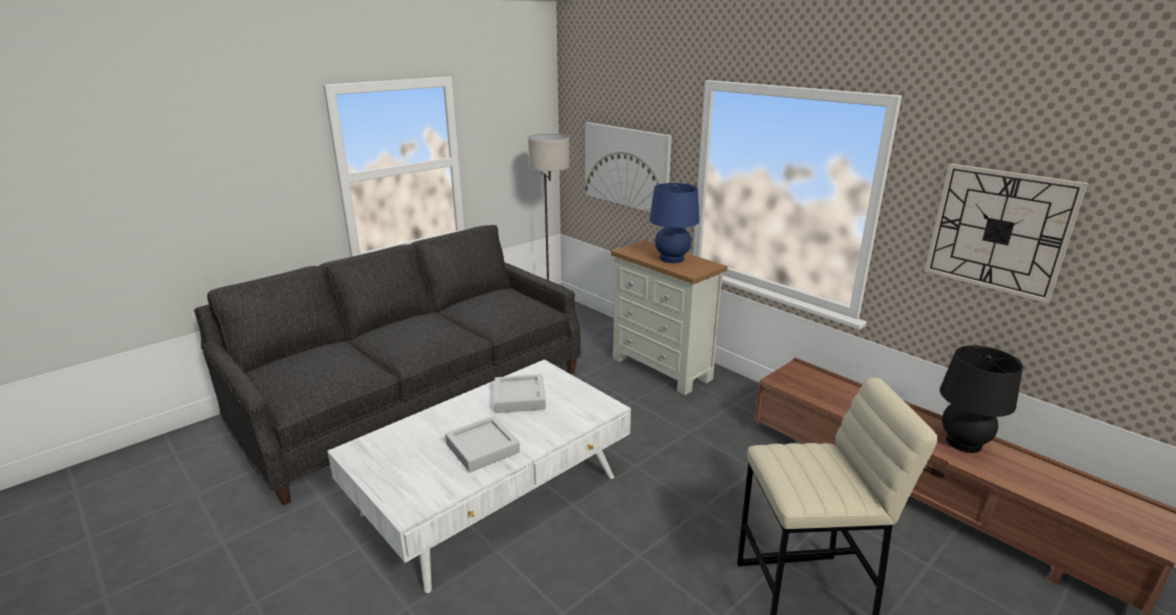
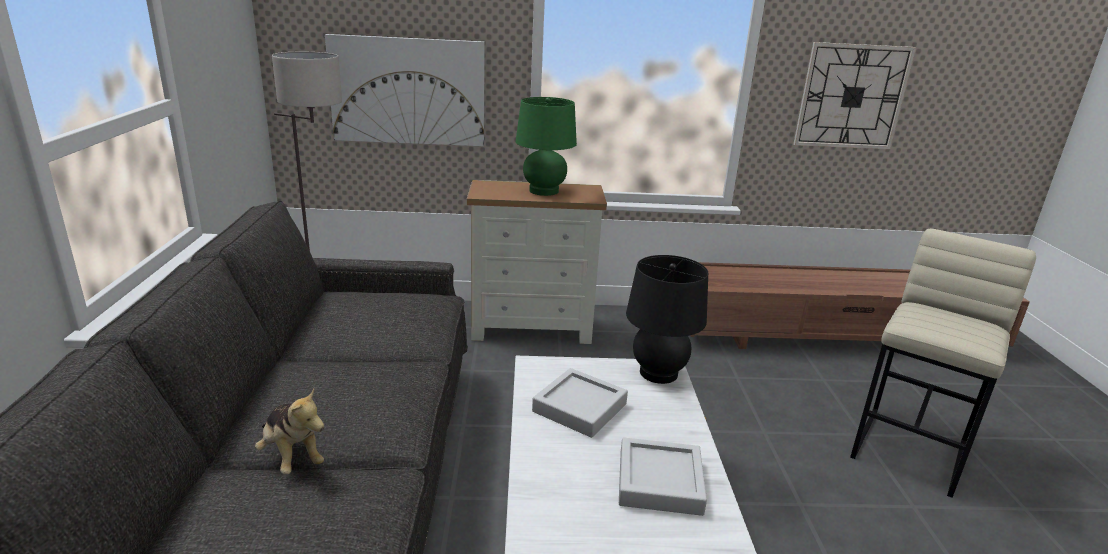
camera: 50 degrees left, 0 degrees up
(365, 348) = (292, 456): none -> plush toy
(672, 259) = (544, 191): blue table lamp -> green table lamp
(963, 443) = (864, 279): black table lamp -> black table lamp (658, 373)

